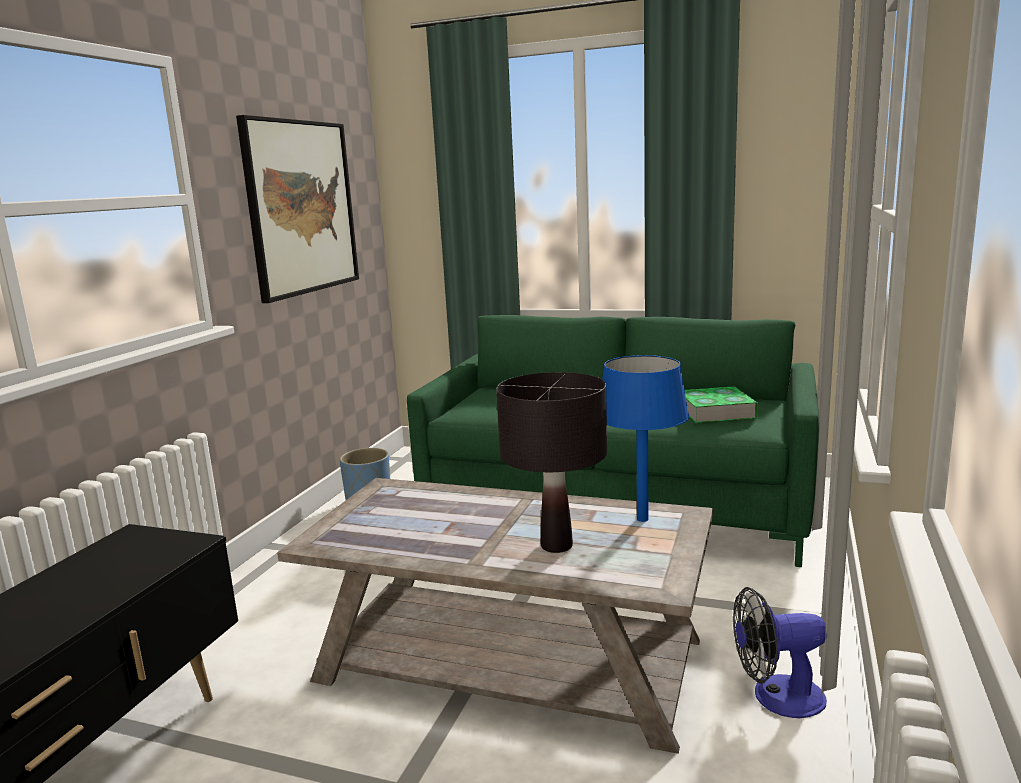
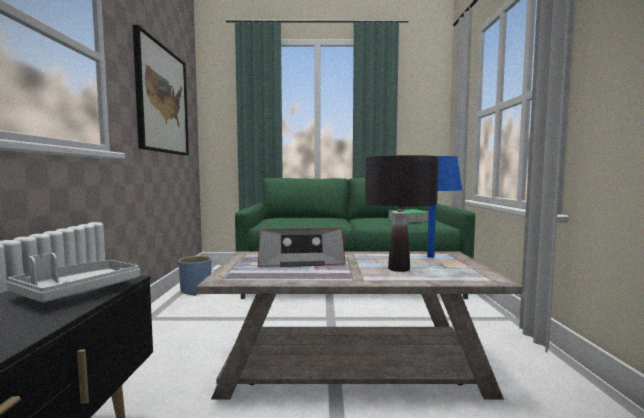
camera: 20 degrees left, 10 degrees down
(142, 559) = (77, 292): none -> grey tray
(440, 512) = (301, 261): none -> radio
(776, 697) = (521, 358): fan -> none

